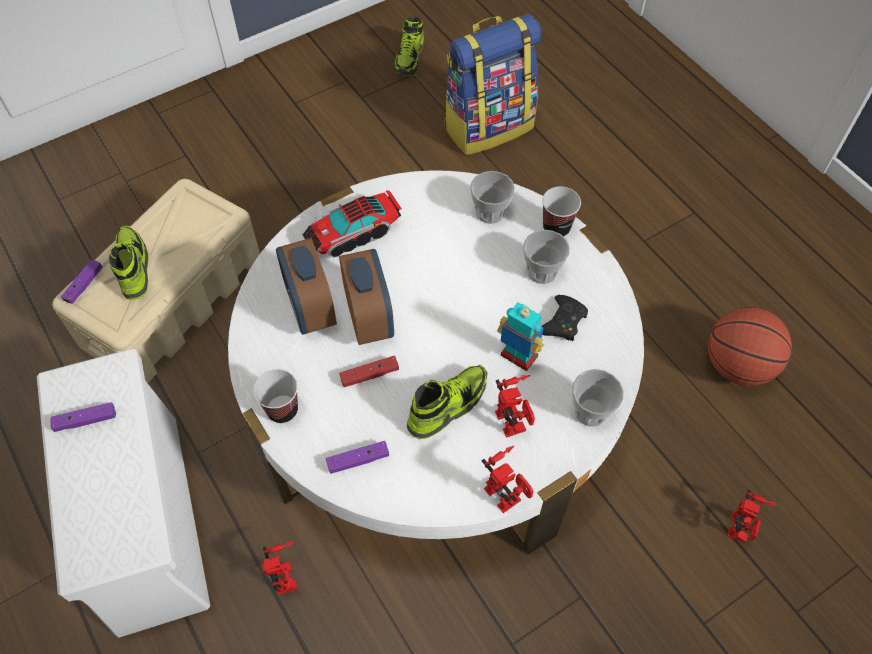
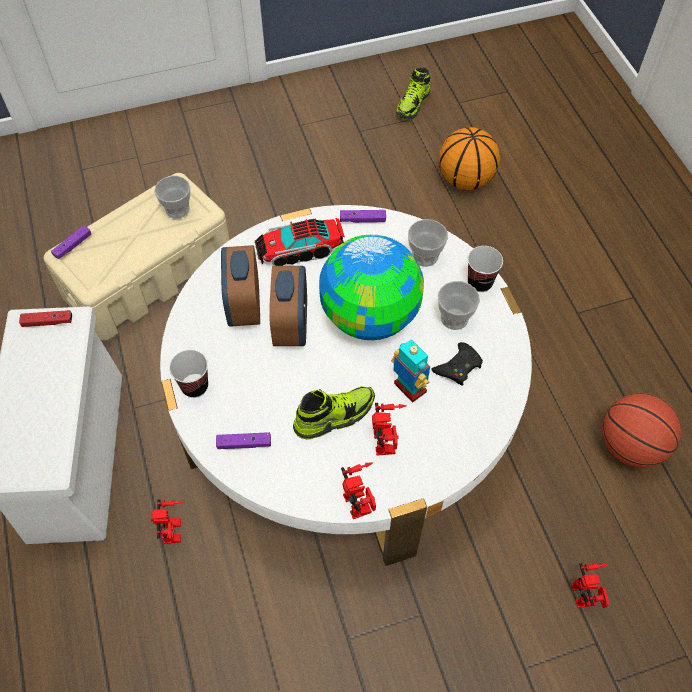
camera: 15 degrees right, 0 degrees up
(86, 420) = (35, 357): purple game controller -> purple game controller (362, 220)
(133, 268) = (115, 240): shoe -> none
(369, 375) = (276, 374): red game controller -> red game controller (48, 322)
(453, 289) = (371, 316): none -> globe
(488, 126) = (465, 179): backpack -> basketball
(591, 411) = (458, 451): cup -> cup (177, 209)
(742, 530) = (586, 595): toy robot -> toy robot turned 45 degrees counterclockwise

